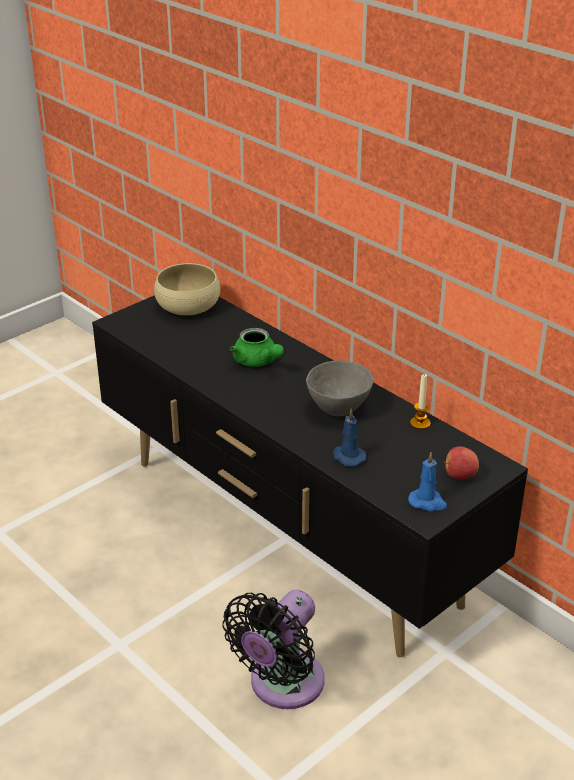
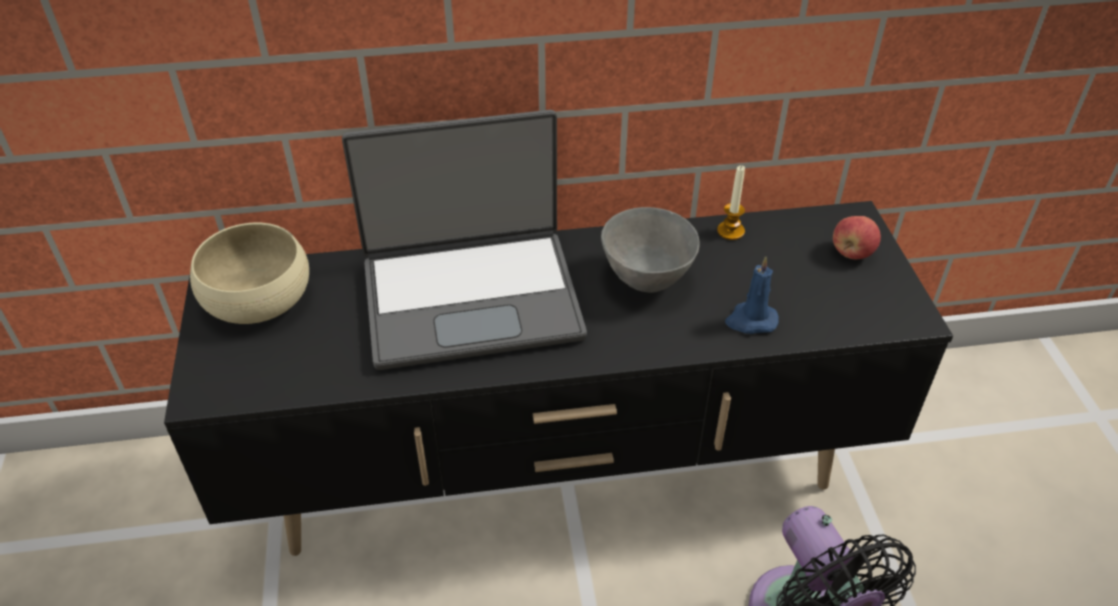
camera: 55 degrees left, 10 degrees up
(257, 362) = (471, 297): green teapot -> laptop
(428, 502) = (885, 301): blue candle -> none

